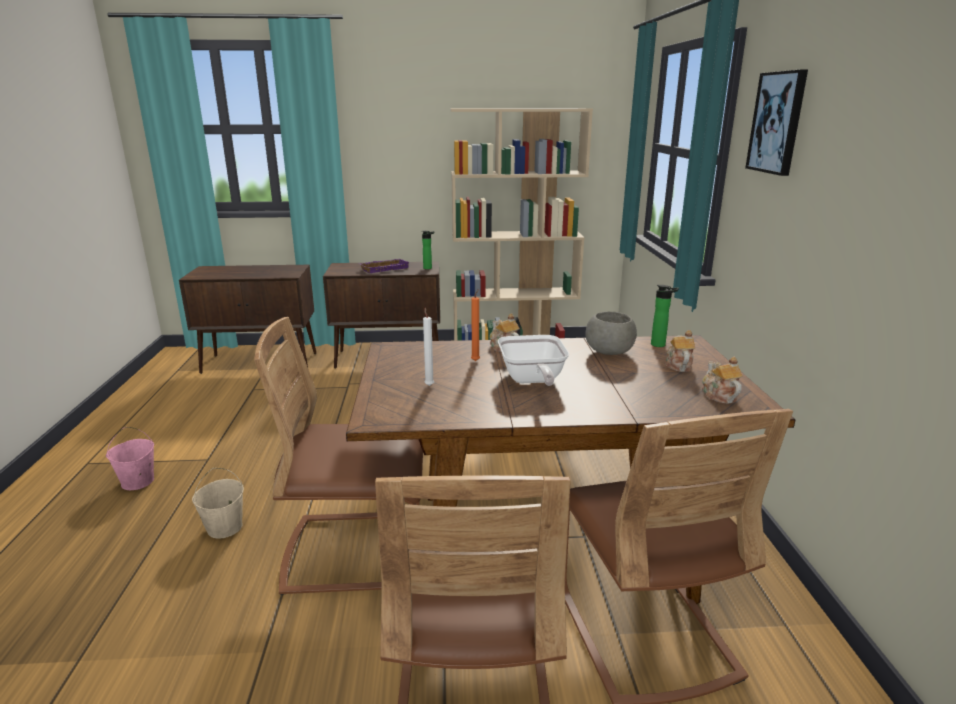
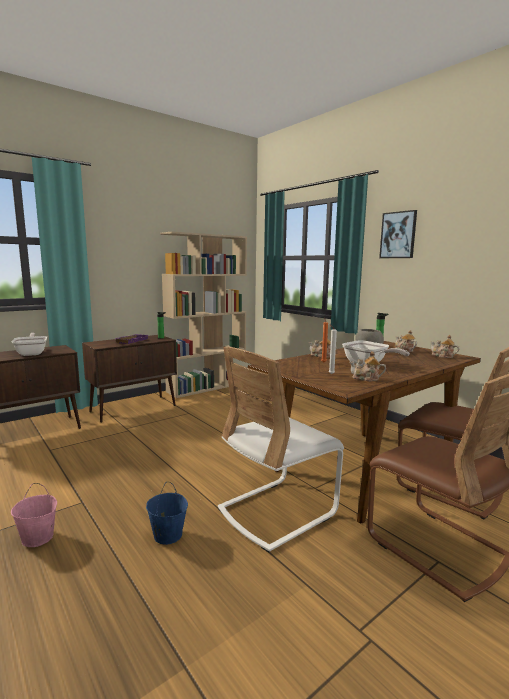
camera: 35 degrees left, 10 degrees down
(224, 527) = (167, 535): beige bucket -> blue bucket
(257, 272) = (32, 353): none -> frying pan
(356, 552) = (277, 511): brown chair -> white chair
(455, 407) = (366, 378): none -> teapot

